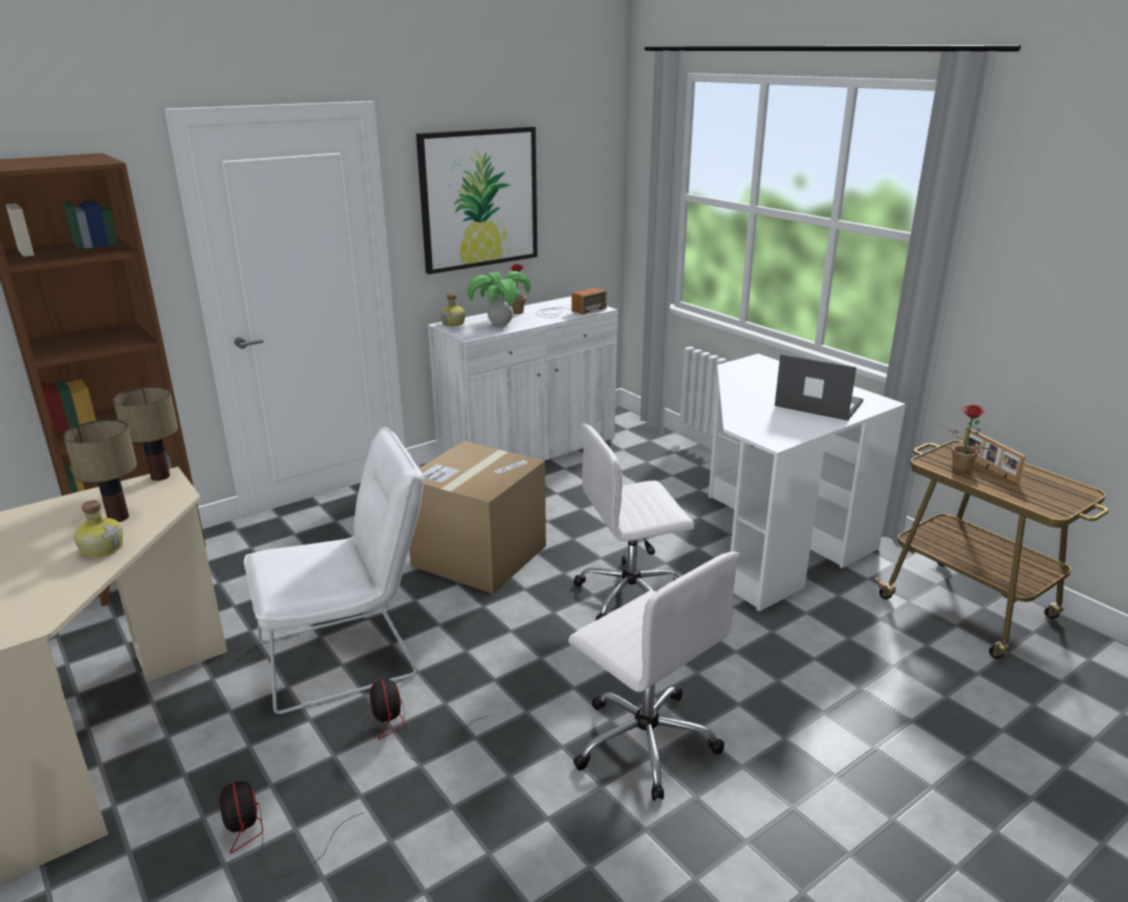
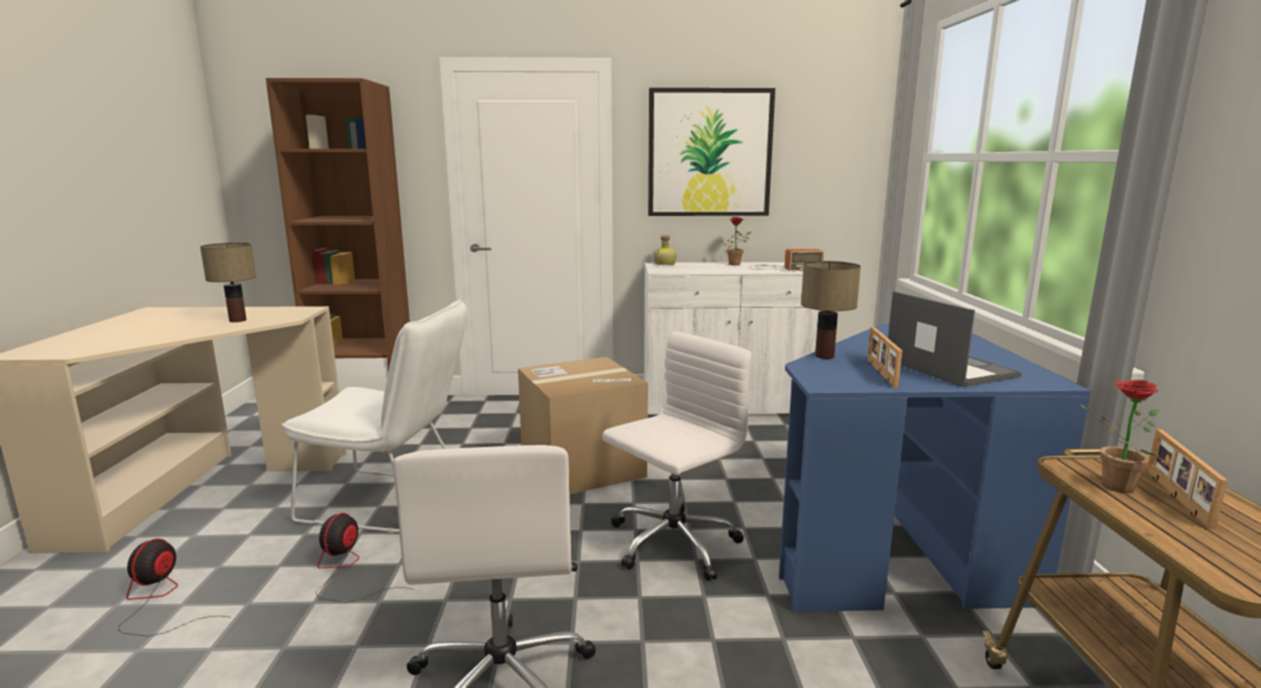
camera: 35 degrees right, 10 degrees down
(102, 548) = (193, 331): bottle -> none
(161, 476) = (307, 308): table lamp -> table lamp (825, 356)
(500, 324) = (702, 268): potted plant -> none
(632, 596) = (671, 544): white office chair -> white office chair turned 120 degrees clockwise
(770, 539) = (897, 546): white desk -> blue desk
(789, 420) = (880, 373): none -> picture frame

